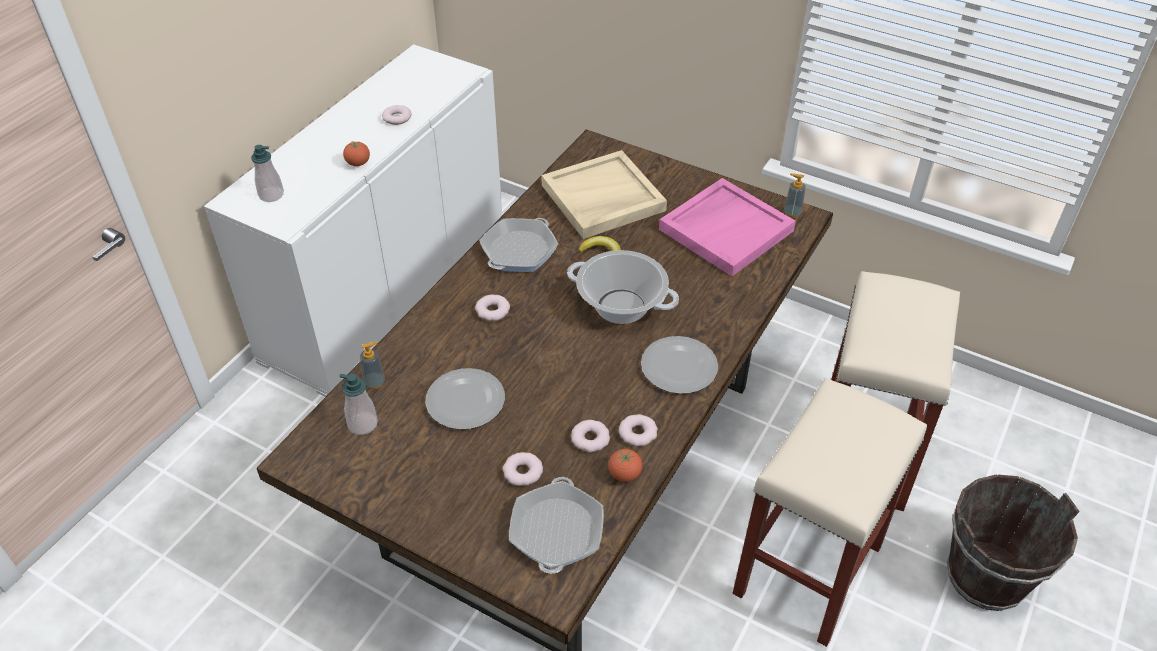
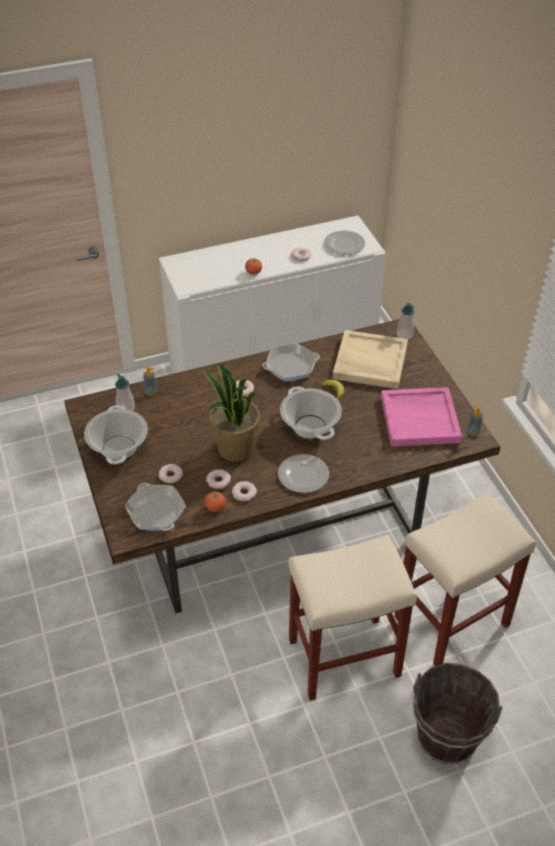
camera: 40 degrees right, 0 degrees up
(271, 195) = (194, 268): soap dispenser -> soap dispenser (404, 335)
(411, 481) = (119, 447): none -> cooking pot
(464, 401) = (181, 426): plate -> plate (344, 244)
(556, 531) = (156, 511): frying pan -> frying pan turned 105 degrees clockwise
(565, 387) = (235, 449): none -> potted plant

